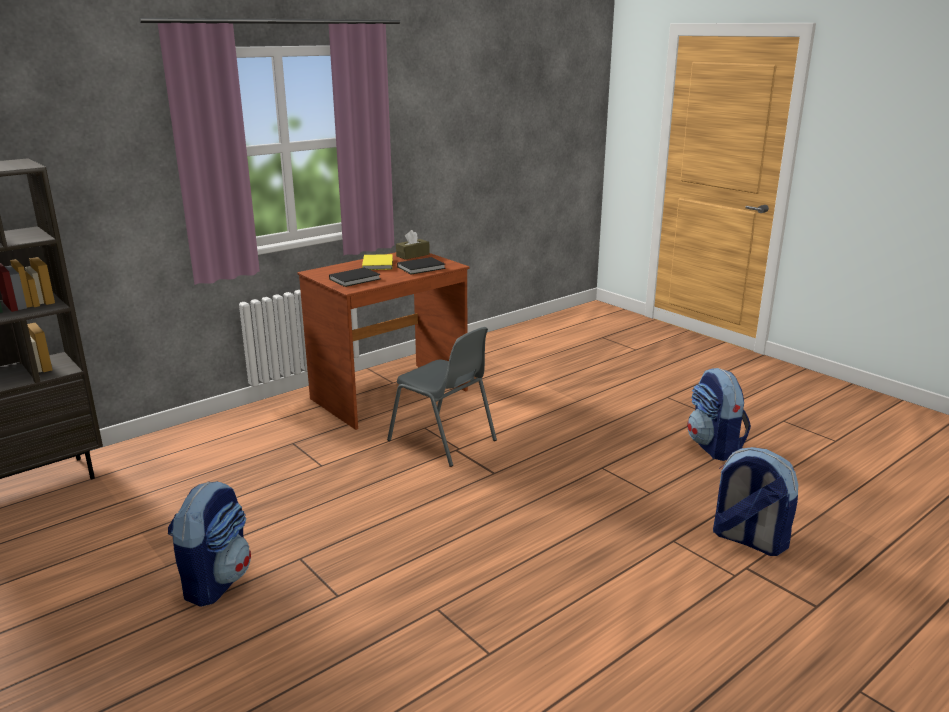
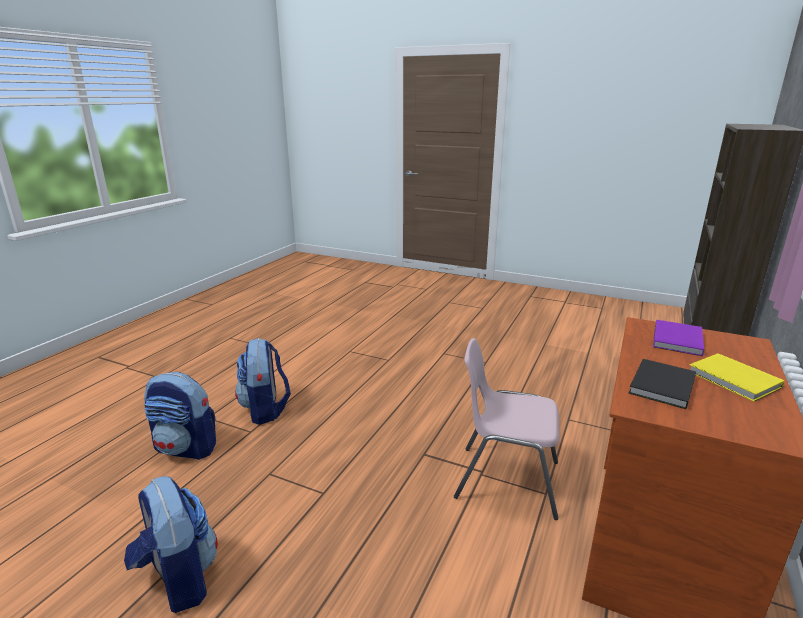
camera: 155 degrees right, 0 degrees up
(216, 581) = (510, 345): backpack -> backpack (265, 409)
(356, 279) = (676, 340): black book -> purple book
(413, 255) = (755, 424): brown tissue box -> none
(443, 441) = (505, 479): grey chair -> pink chair

